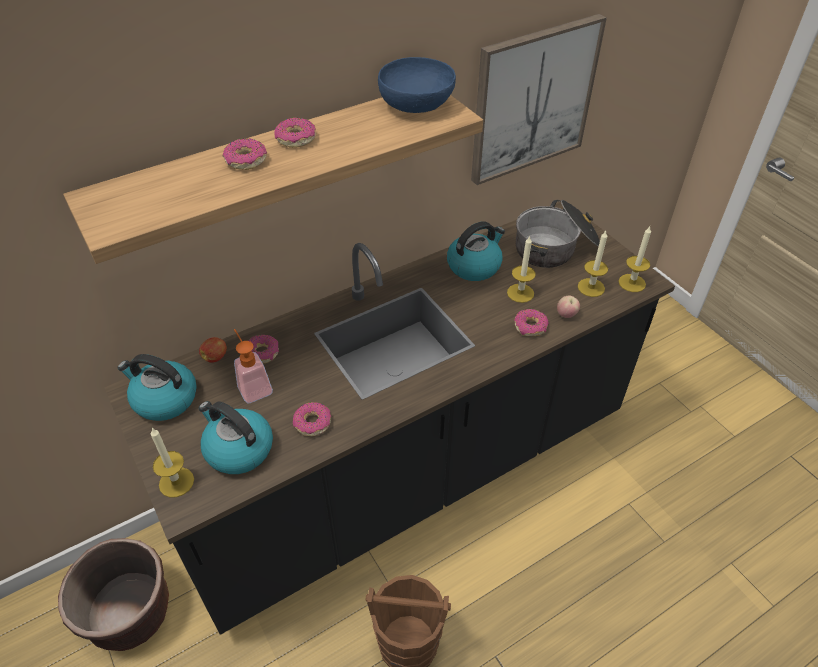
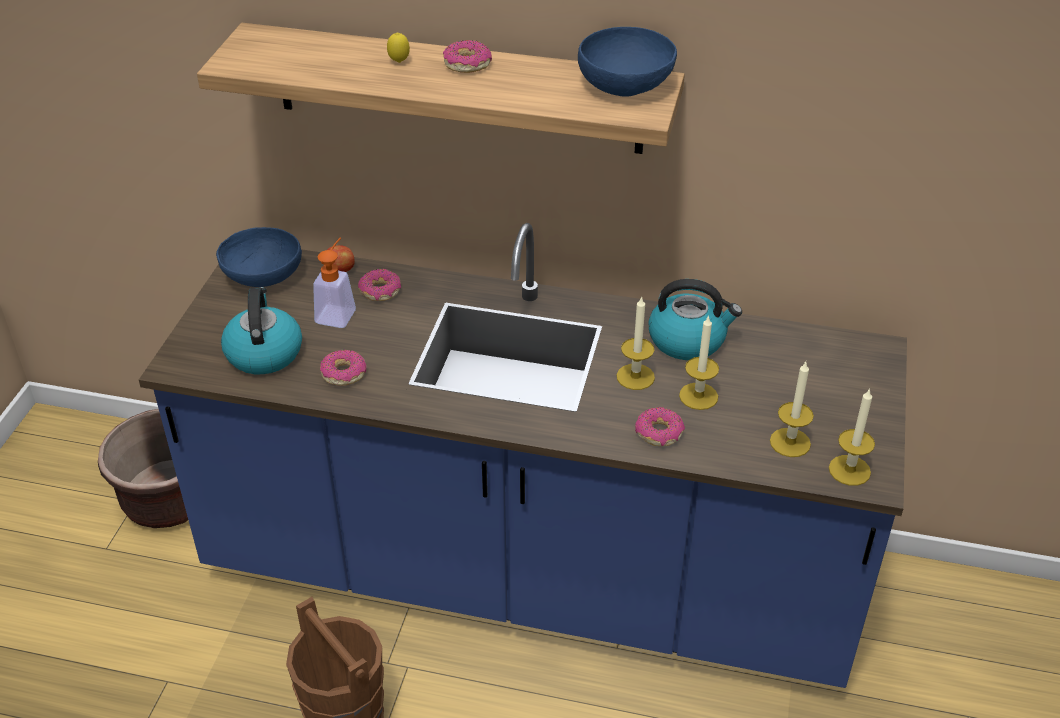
camera: 45 degrees right, 5 degrees down
(164, 399) = (262, 277): kettle -> blue bowl
(176, 482) = (193, 344): candle -> candle (635, 377)
(246, 161) = (399, 62): donut -> lemon
(408, 473) = (530, 574): black counter -> blue counter
(532, 100) = (854, 160): picture -> none
(556, 248) = (812, 379): cooking pot -> none
(566, 315) = (716, 448): apple -> none

